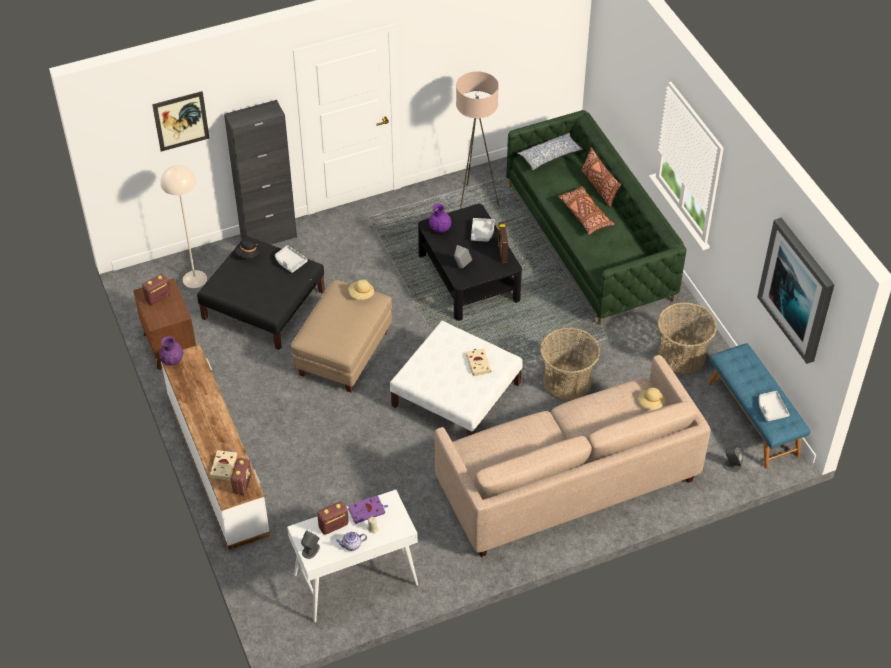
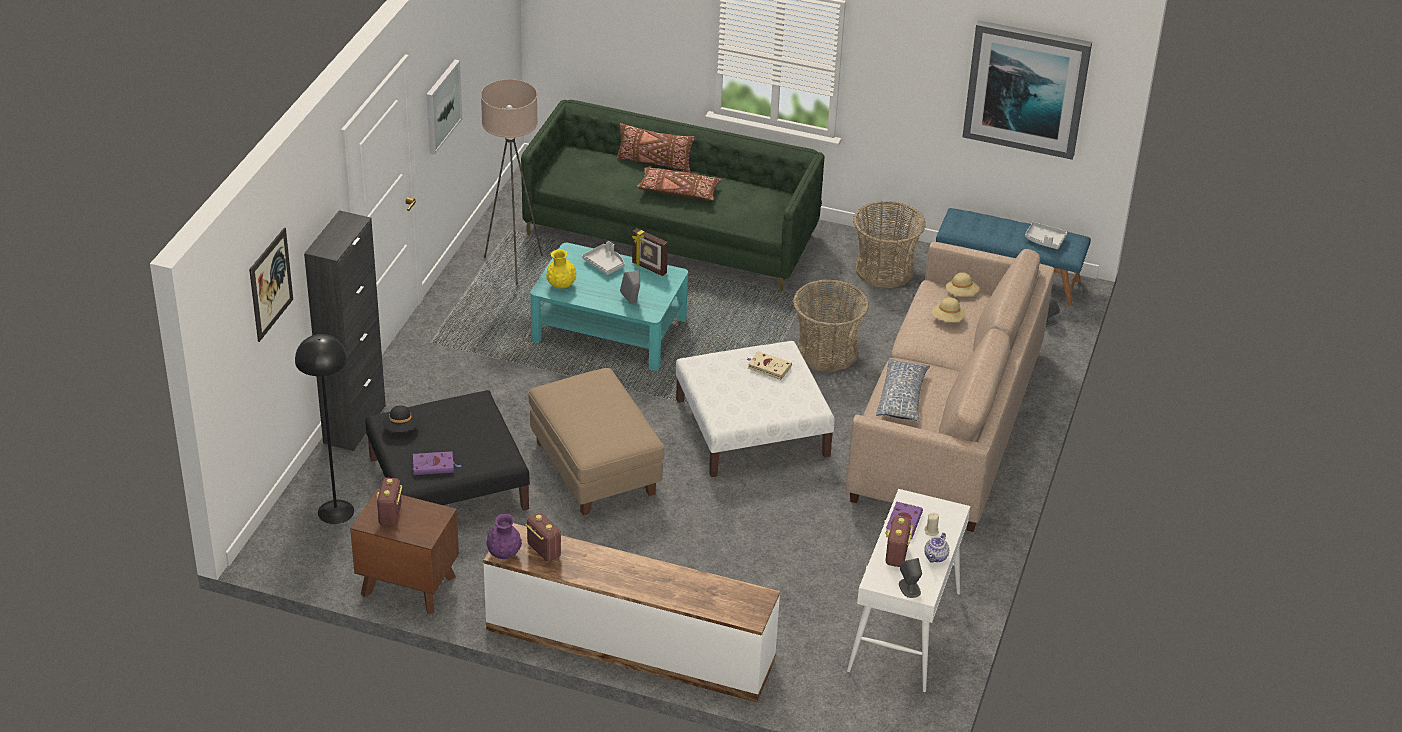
camera: 50 degrees left, 10 degrees down
(194, 279) = (336, 512): beige floor lamp -> black floor lamp
(224, 465) = (704, 597): beige book -> none
(233, 287) = (434, 466): none -> purple book
(242, 484) = (747, 598): radio -> radio (543, 550)
(290, 262) = (456, 407): grey tray -> none
(361, 294) = (583, 381): beige hat -> beige hat (947, 319)
(440, 229) = (561, 286): purple vase -> yellow vase
(446, 70) = (442, 106): none -> picture
(469, 277) = (609, 329): black coffee table -> turquoise coffee table
(550, 156) = (569, 165): pillow -> pillow (902, 397)

